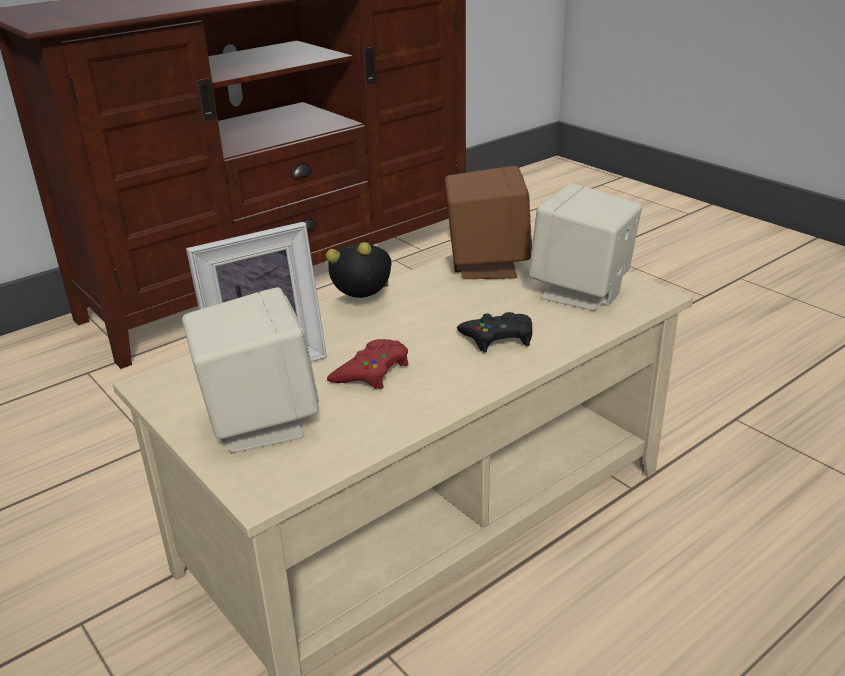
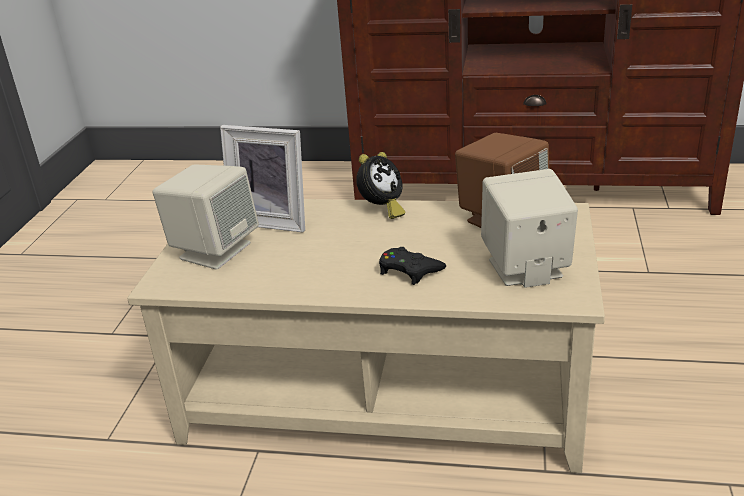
camera: 50 degrees right, 0 degrees up
(365, 303) = (382, 210): alarm clock -> alarm clock turned 75 degrees clockwise
(371, 371) = (308, 252): red game controller -> none

